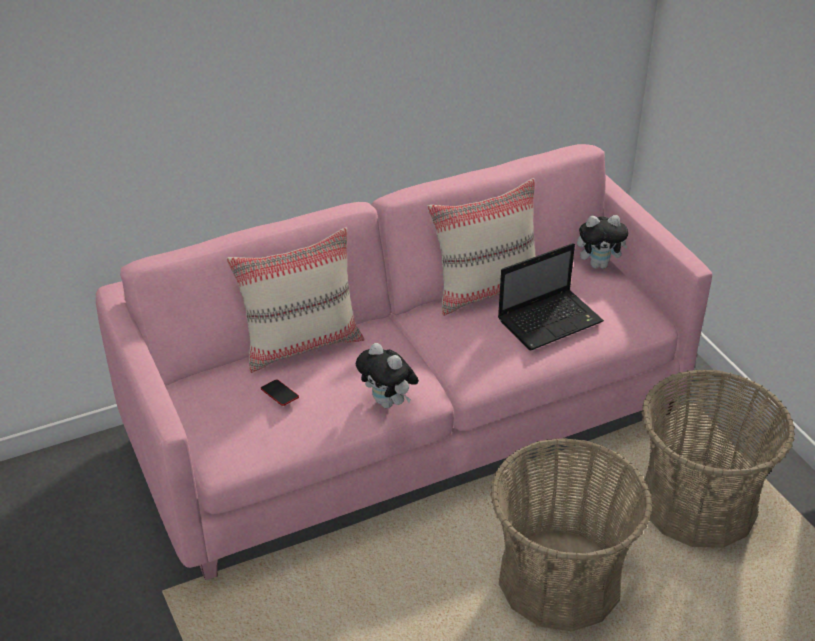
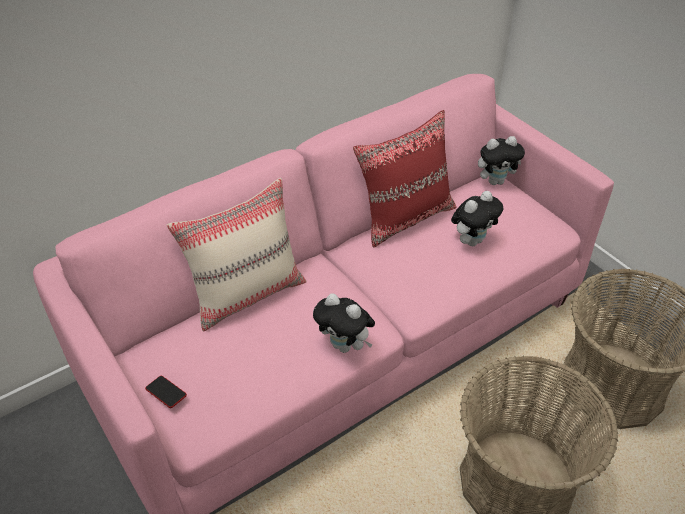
camera: 10 degrees left, 5 degrees up
(279, 395) = (237, 352): phone -> phone (166, 393)
(486, 290) = (405, 217): beige pillow -> red pillow
(551, 320) = (472, 240): laptop -> plush toy

